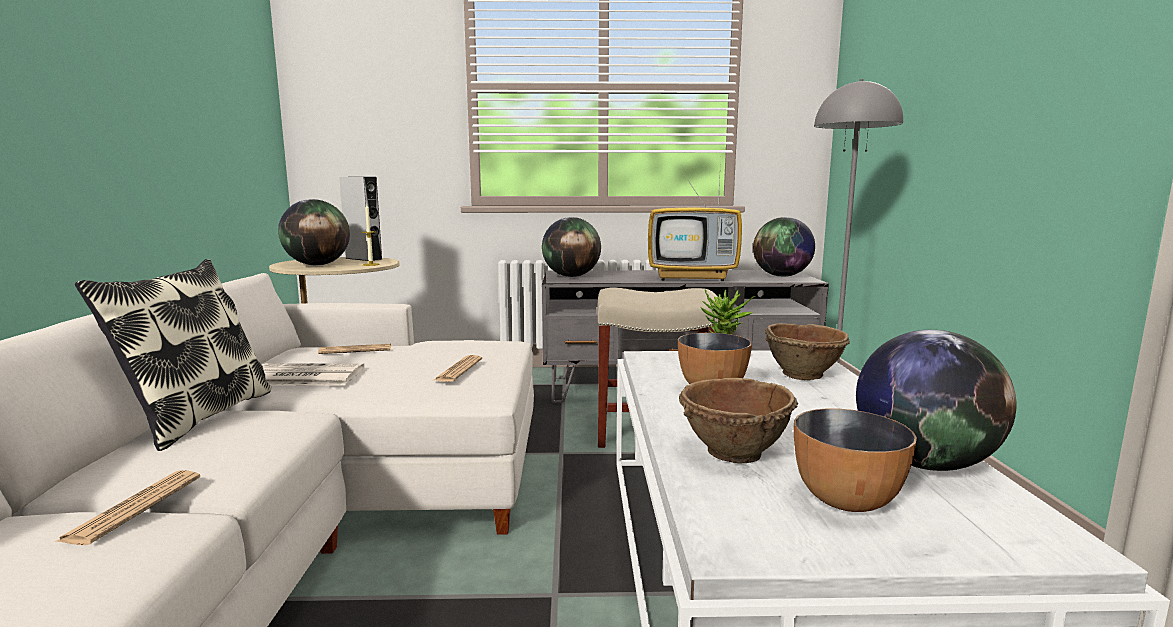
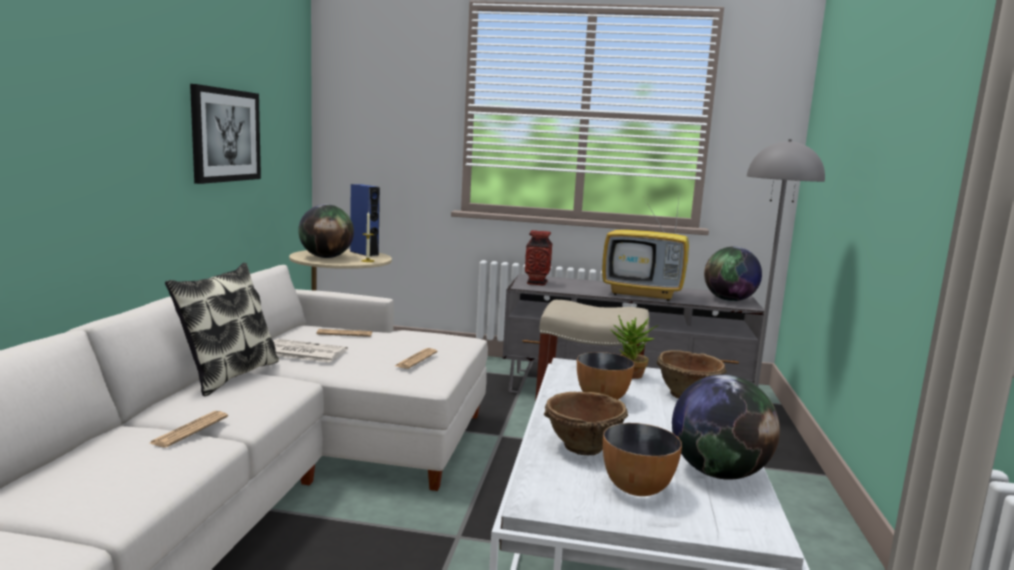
camera: 10 degrees right, 0 degrees up
(166, 110) = (225, 135): none -> picture
(363, 259) = (364, 253): grey speaker -> blue speaker
(571, 276) = (536, 283): globe -> vase

